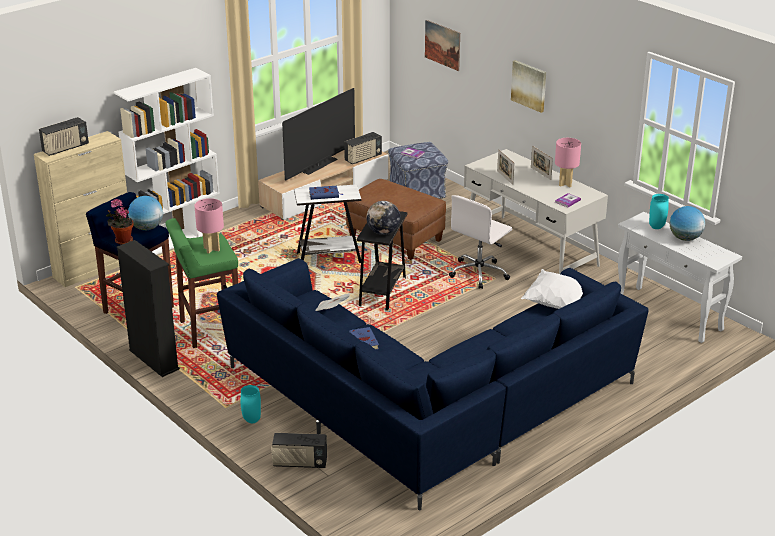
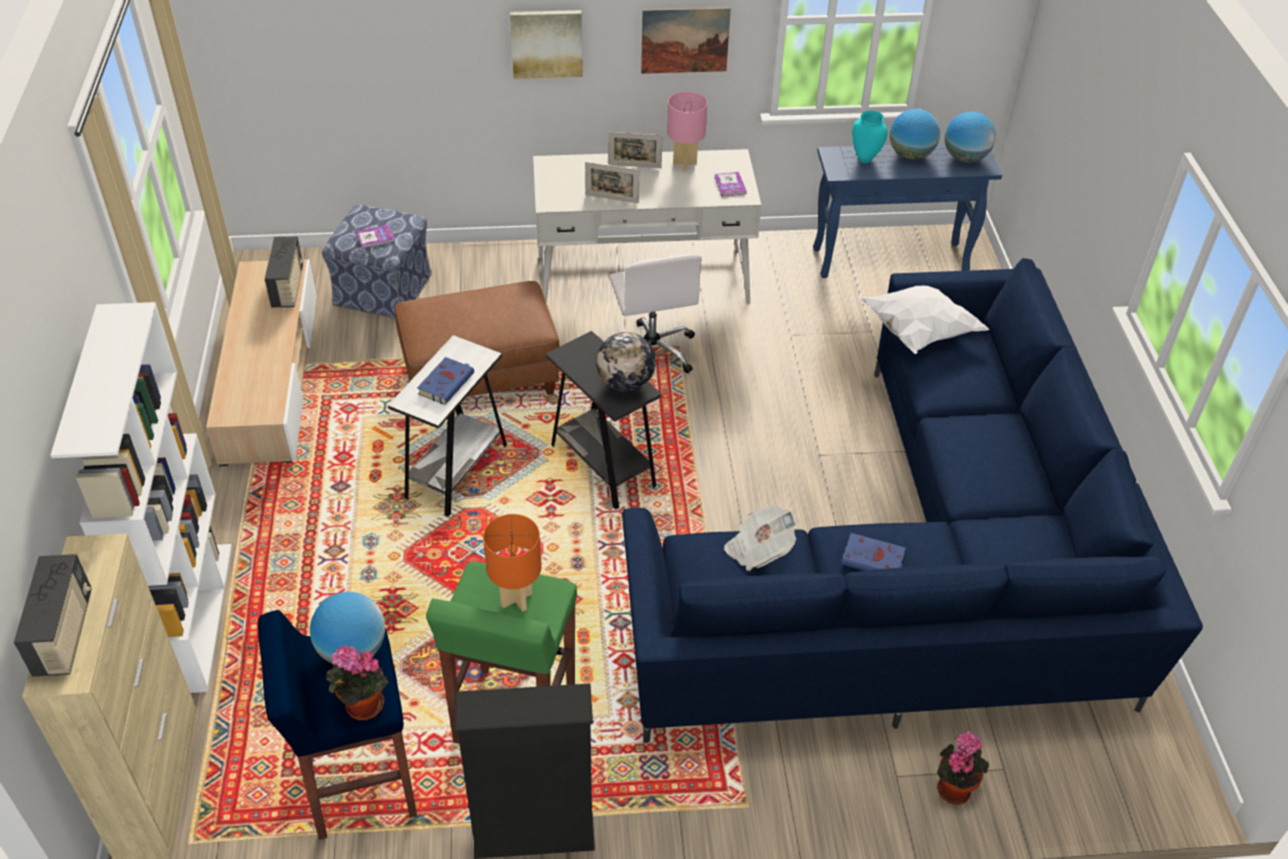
camera: 55 degrees left, 15 degrees up
(211, 249) = (517, 599): pink table lamp -> orange table lamp
(251, 420) = (806, 791): turquoise vase -> none
(300, 463) = (953, 787): radio -> potted plant
(320, 166) = (253, 340): television -> none
(442, 45) = (330, 39): picture -> picture (685, 40)
(669, 314) = (891, 260): white console table -> blue console table
(712, 254) = (965, 158): none -> globe

